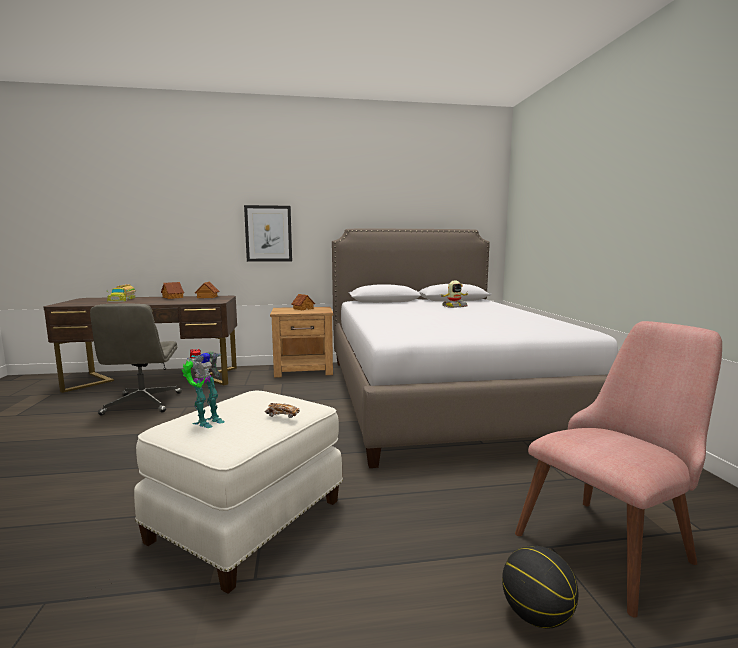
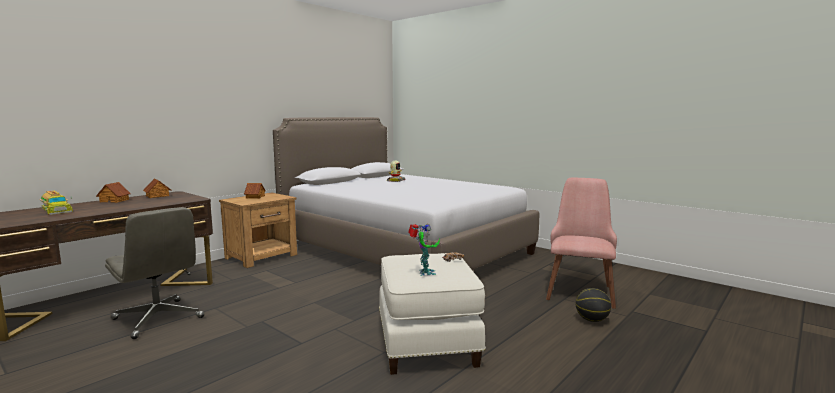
camera: 40 degrees left, 0 degrees up
(268, 233) = (210, 123): picture -> none

